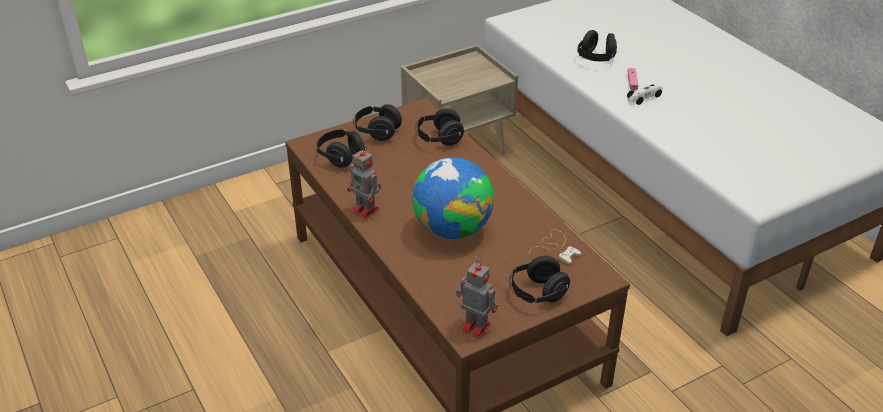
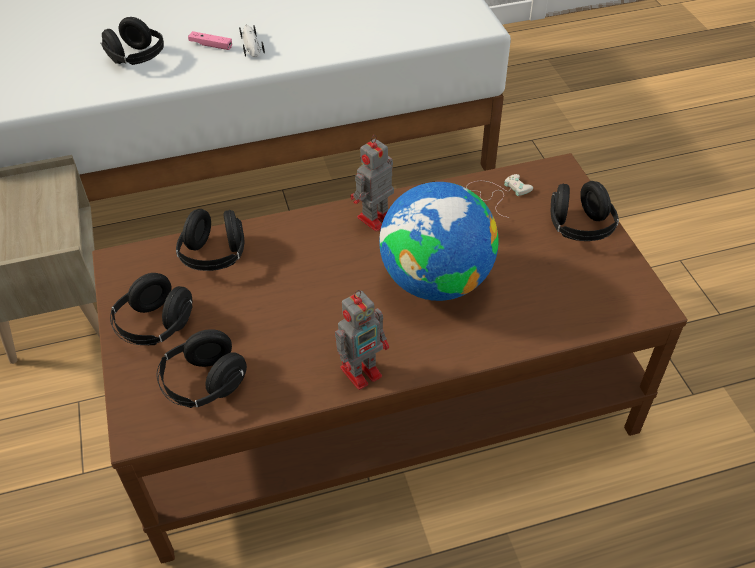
camera: 75 degrees left, 10 degrees up
(475, 326) = (633, 296): toy robot -> toy robot (374, 219)

